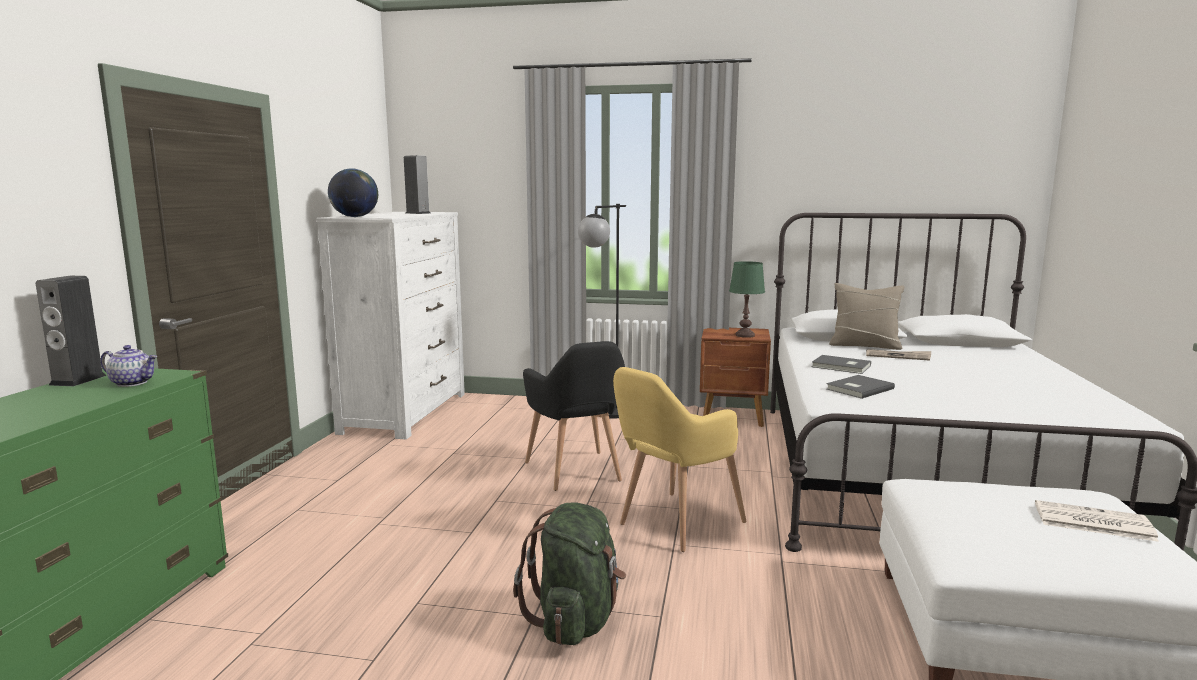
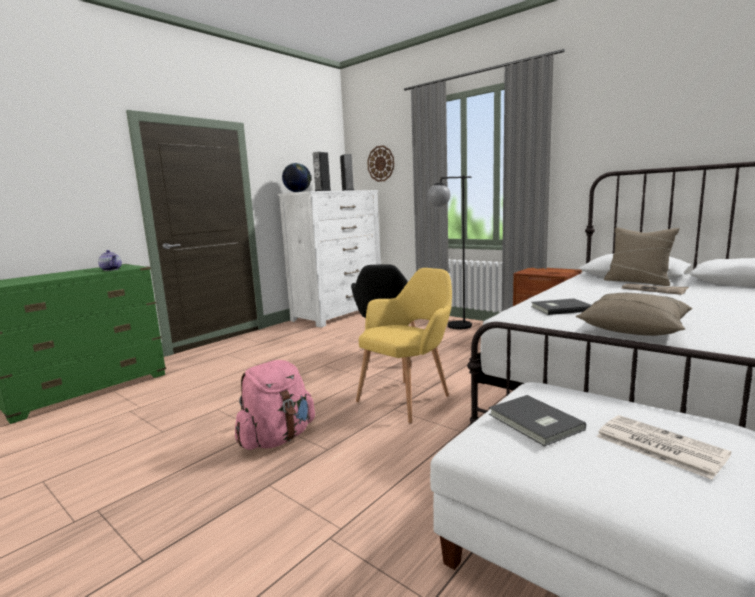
camera: 30 degrees right, 0 degrees up
(78, 380) = (99, 268): speaker -> speaker (323, 191)
(461, 171) = (381, 163): none -> wall clock
(575, 621) = (277, 438): green backpack -> pink backpack
(674, 525) = (409, 398): yellow armchair -> yellow armchair turned 150 degrees clockwise
(745, 335) = (551, 272): green table lamp -> none
(841, 366) = (580, 294): grey book -> grey book (534, 423)
(963, 407) = (634, 328): none -> beige pillow

